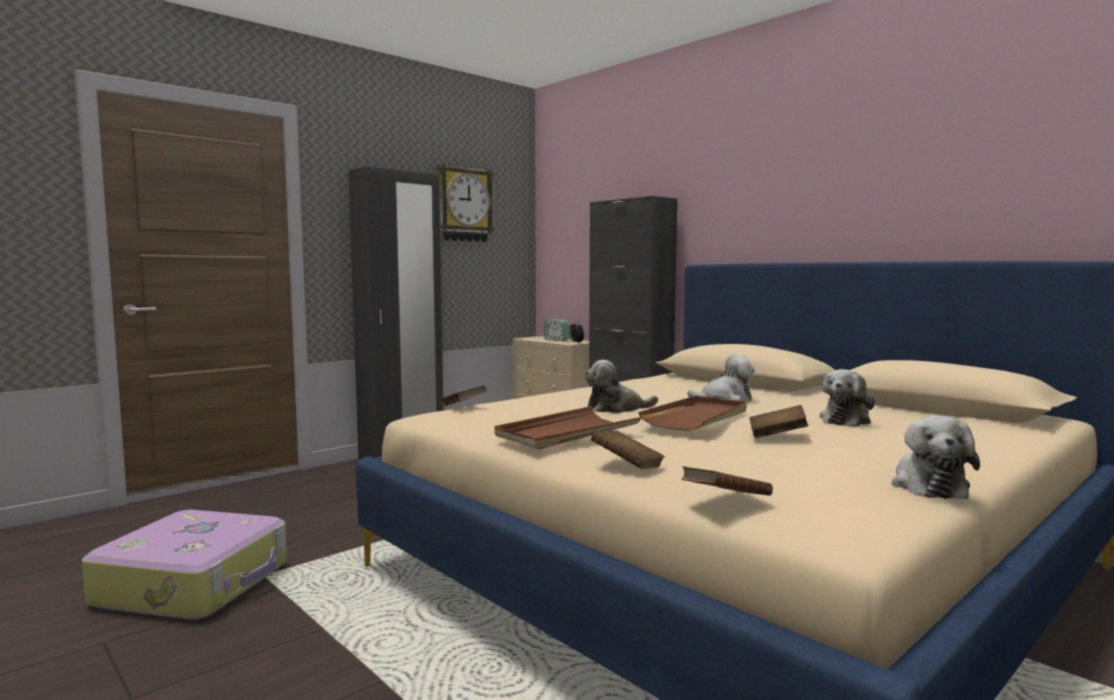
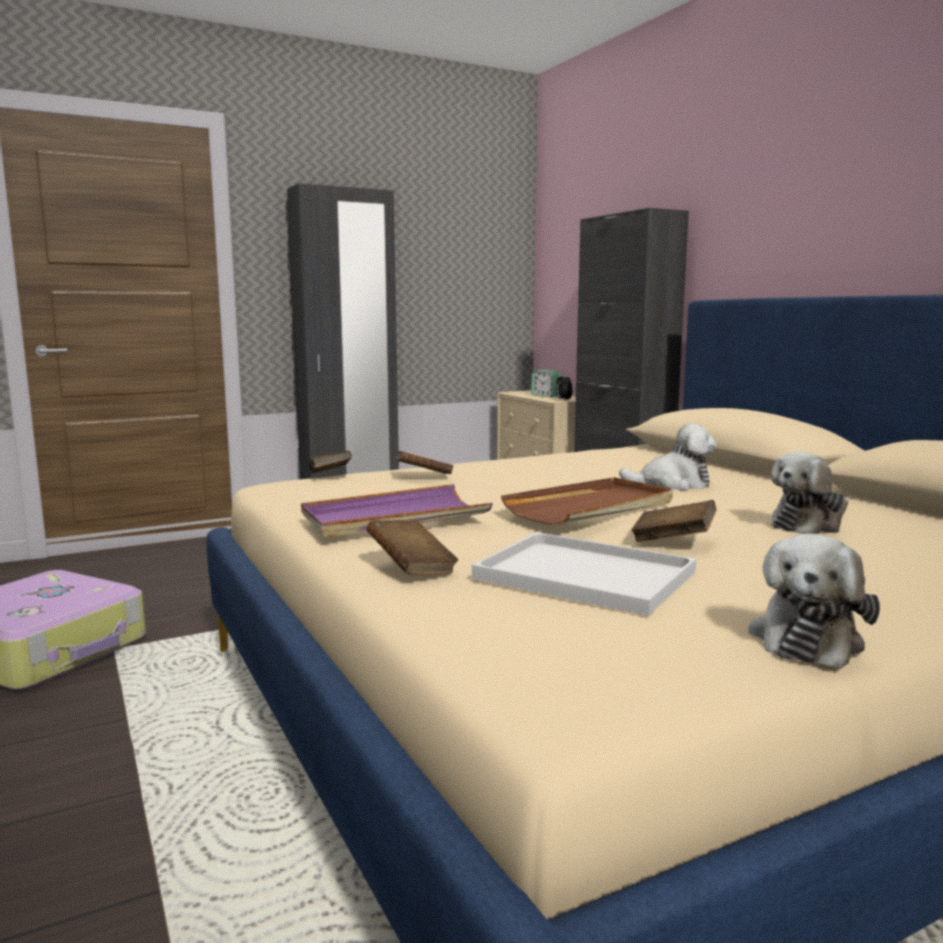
camera: 15 degrees right, 5 degrees up
(463, 204) = (437, 227): wall clock -> none
(567, 433) = (394, 517): brown tray -> purple tray
(616, 409) = (505, 489): plush toy -> none
(725, 501) = (466, 632): brown book -> brown book (423, 477)
(748, 461) = (580, 575): none -> white tray

